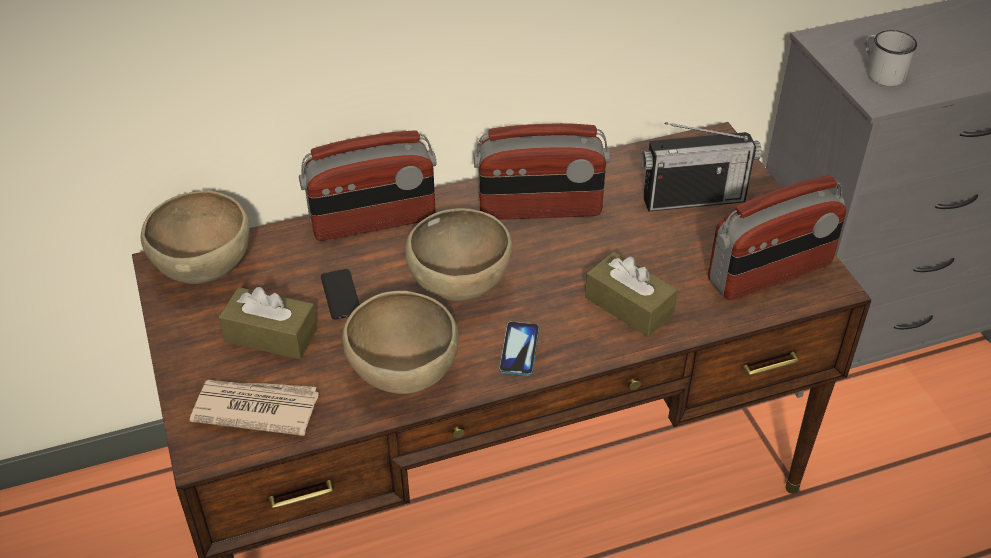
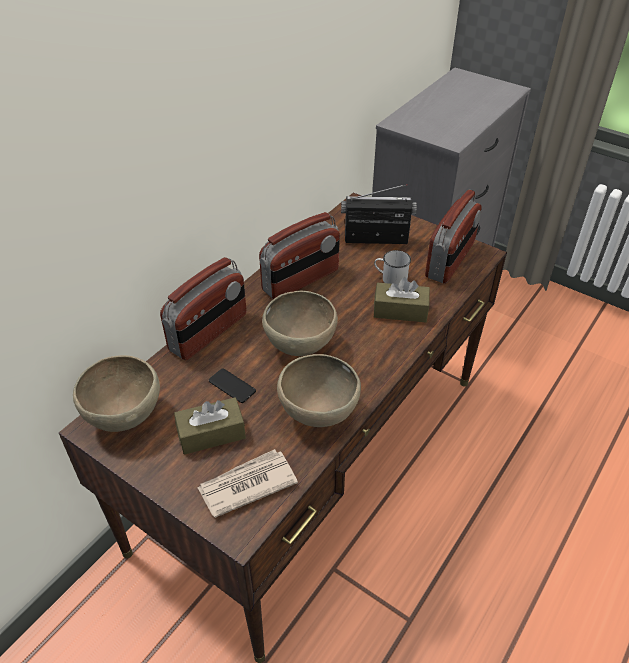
camera: 35 degrees left, 0 degrees up
(519, 350) = (367, 364): phone -> none
(693, 198) = (376, 239): radio -> radio turned 135 degrees counterclockwise
(881, 73) = (440, 129): white mug -> white mug (390, 278)

